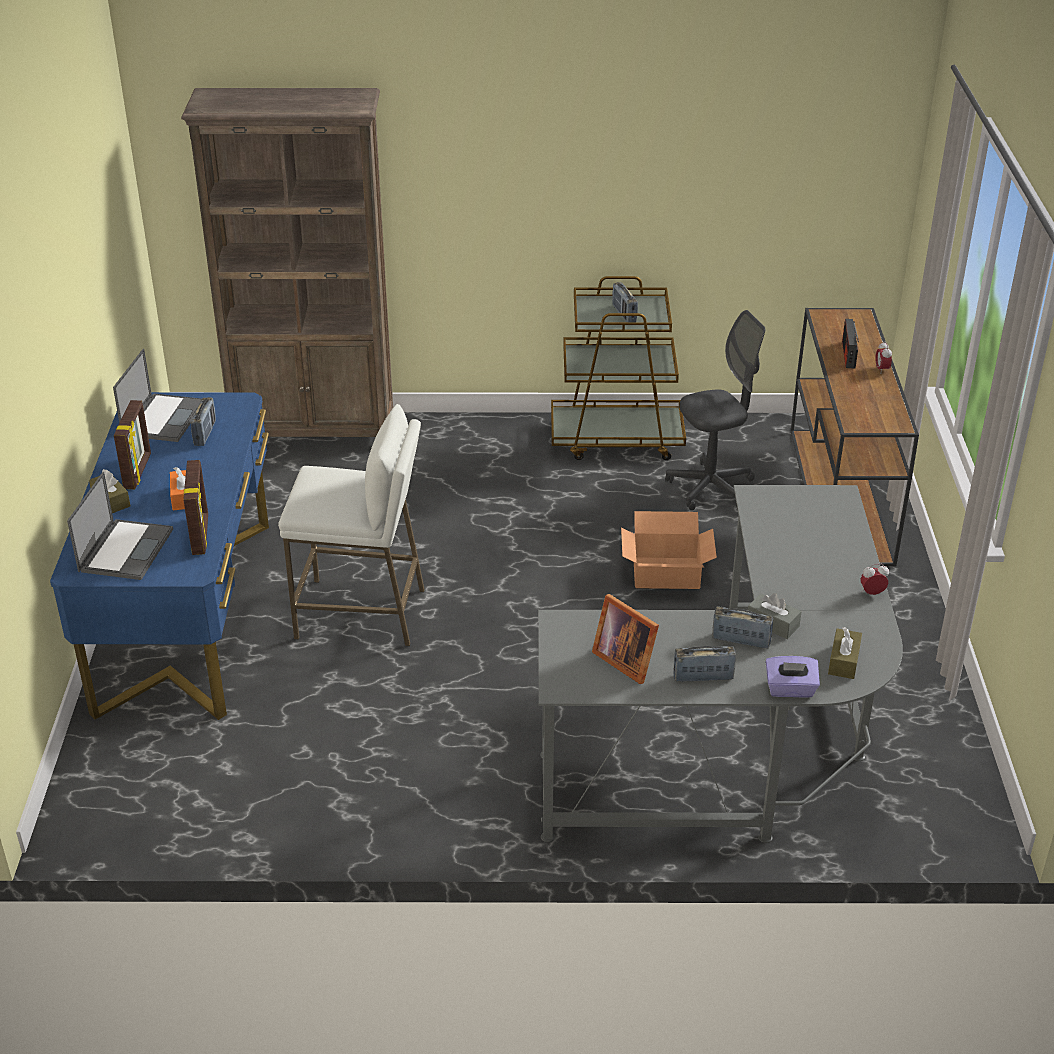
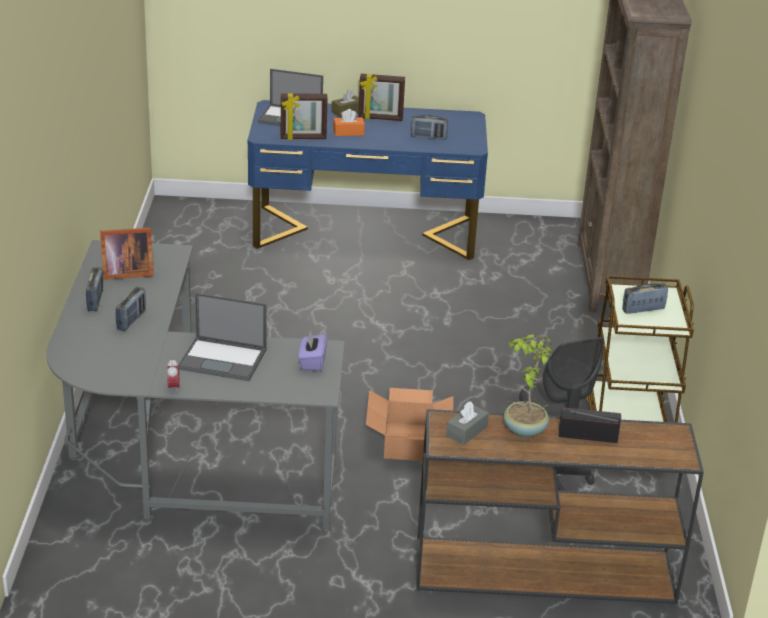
camera: 90 degrees right, 5 degrees down
(163, 418) = (449, 124): laptop -> laptop (223, 359)
(361, 613) = (360, 296): white stool -> none
(625, 659) = (125, 272): picture frame -> picture frame turned 150 degrees counterclockwise
(772, 624) = (147, 336): grey tissue box -> grey tissue box (466, 431)
(790, 689) = (68, 334): purple tissue box -> purple tissue box (312, 362)
(843, 661) = (91, 361): brown tissue box -> none
(853, 385) = (523, 430): none -> potted plant
(881, 369) = (557, 454): alarm clock -> none

